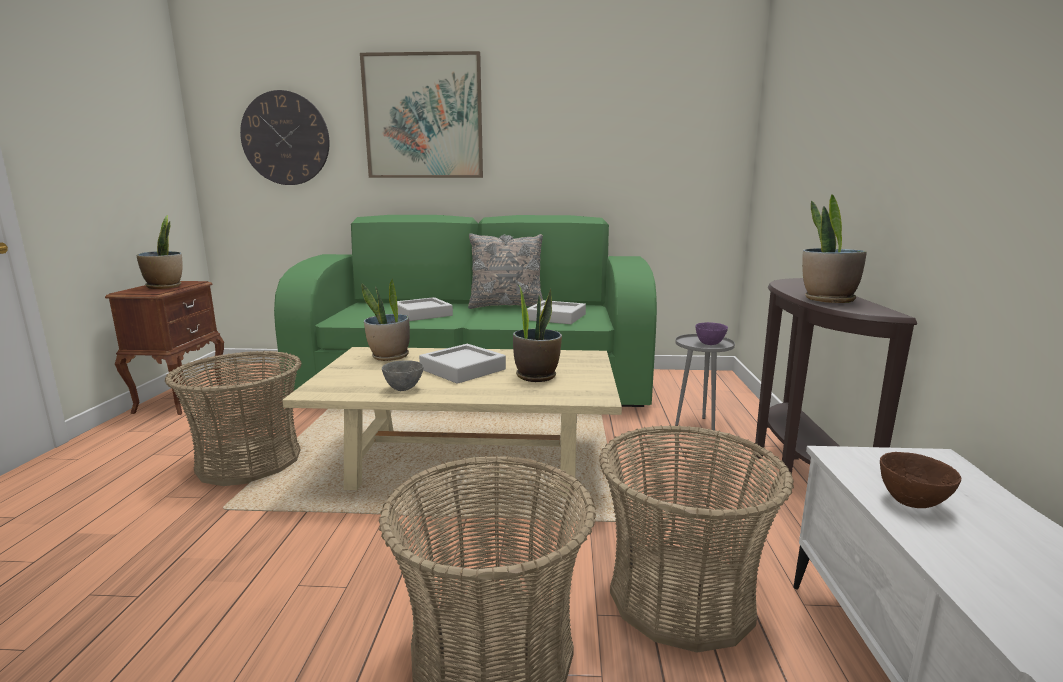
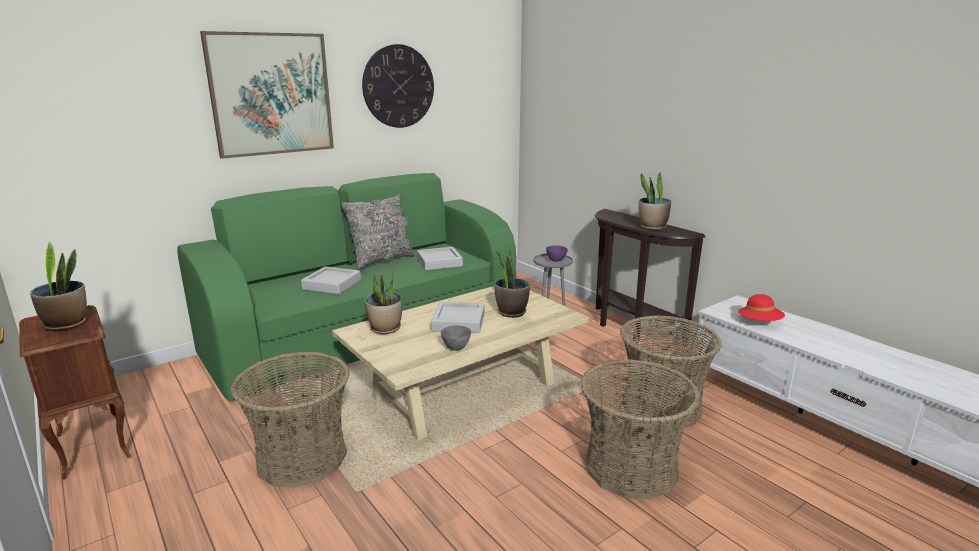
camera: 40 degrees left, 5 degrees up
(285, 138) = (111, 123): wall clock -> wall clock (398, 86)
(912, 502) = (759, 323): brown bowl -> red hat

